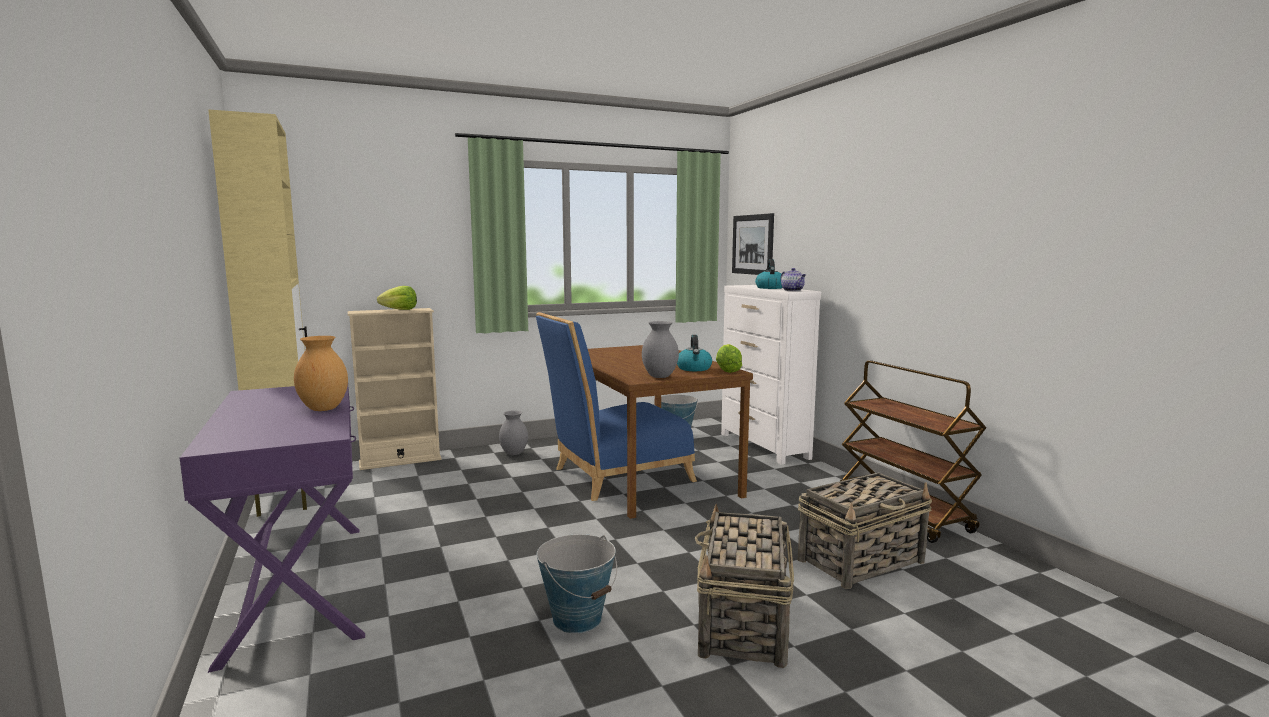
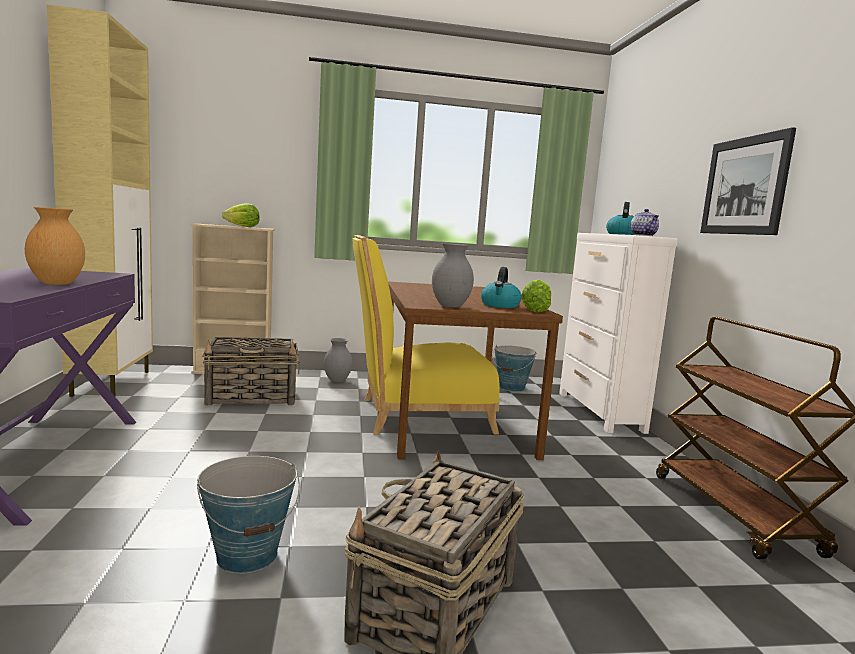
camera: 15 degrees right, 0 degrees up
(615, 476) = (416, 415): blue chair -> yellow chair
(752, 244) = (617, 191): picture -> picture (744, 186)
(862, 561) = (645, 562): basket -> basket (253, 397)

